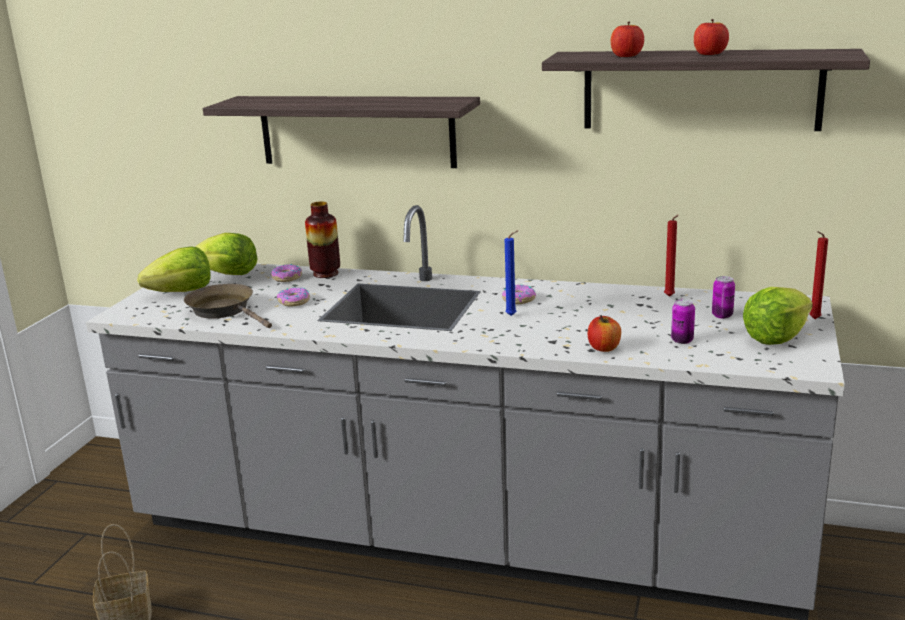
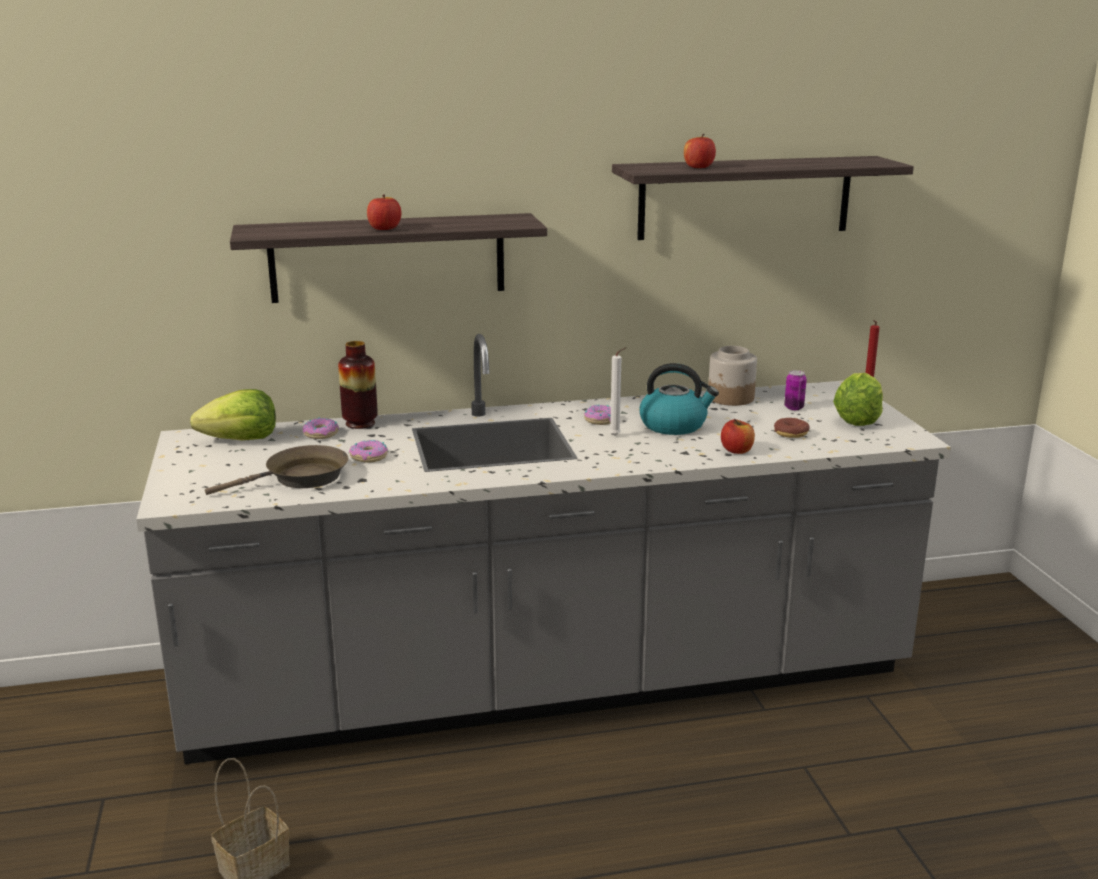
camera: 30 degrees left, 0 degrees up
(182, 292) = (213, 467): lettuce -> none
(225, 310) = (300, 478): brown frying pan -> brown frying pan turned 135 degrees clockwise
(512, 316) = (616, 436): blue candle -> white candle
(578, 314) = (674, 425): none -> kettle
(670, 297) = (731, 398): red candle -> jar
(682, 340) = (790, 433): can -> donut
(710, 54) = (768, 163): apple -> apple (384, 228)

